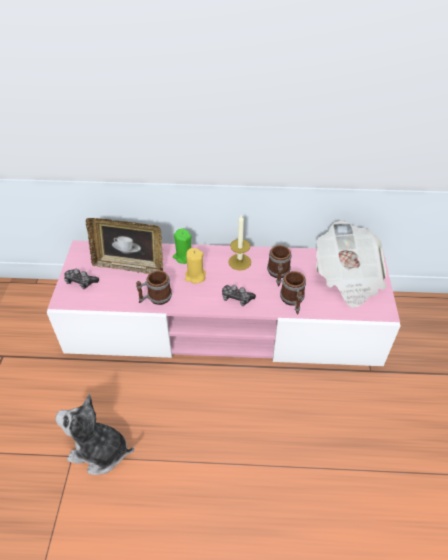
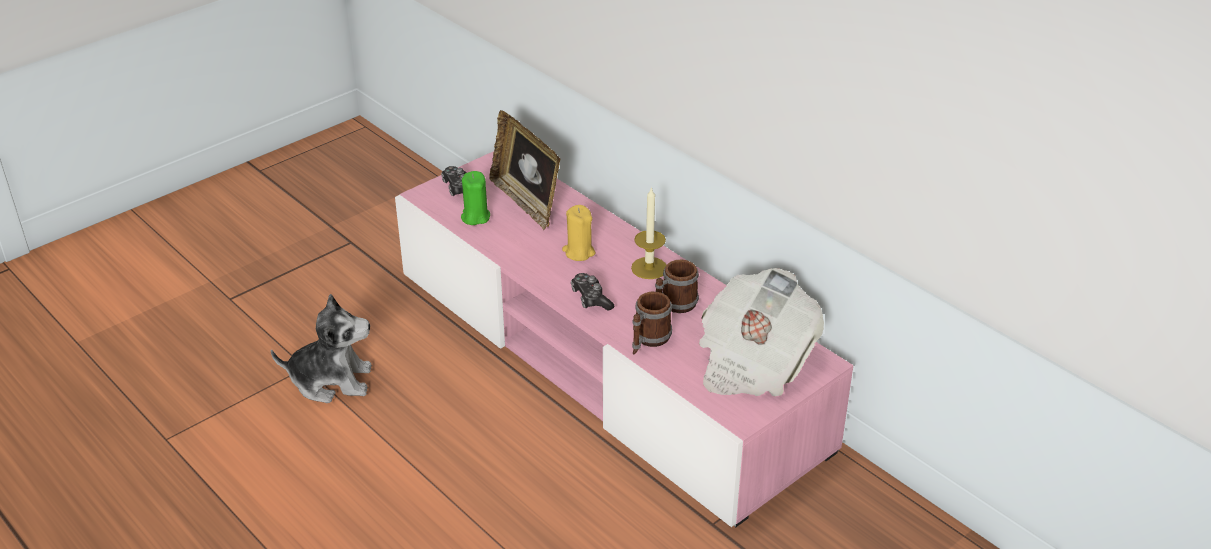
camera: 45 degrees right, 10 degrees down
(99, 451) = (331, 381): plush toy -> plush toy turned 120 degrees clockwise
(155, 298) = (508, 246): mug -> none
(183, 257) = (595, 226): green candle -> green candle (475, 217)

